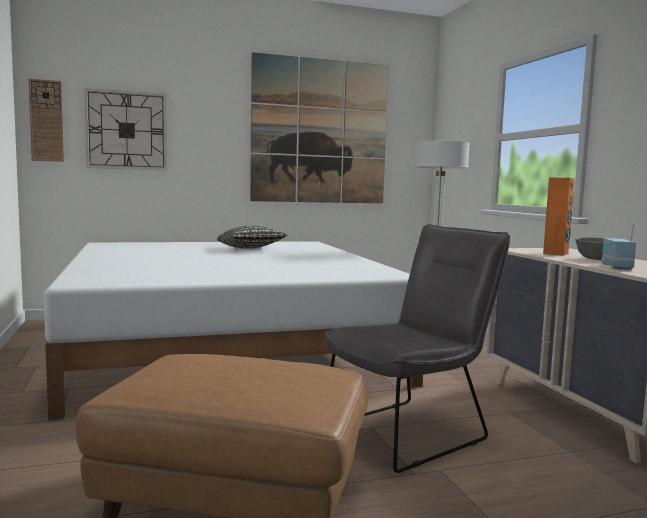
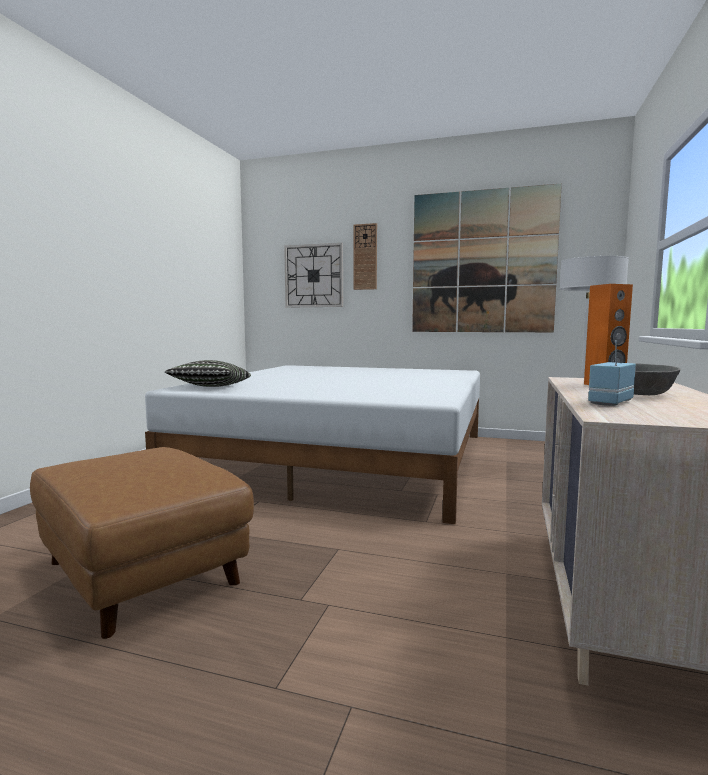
camera: 35 degrees right, 0 degrees up
(46, 121) = (261, 273): wall clock -> wall clock (365, 257)
(250, 249) = (386, 374): pillow -> pillow (210, 387)
(411, 431) = (367, 562): grey chair -> none

